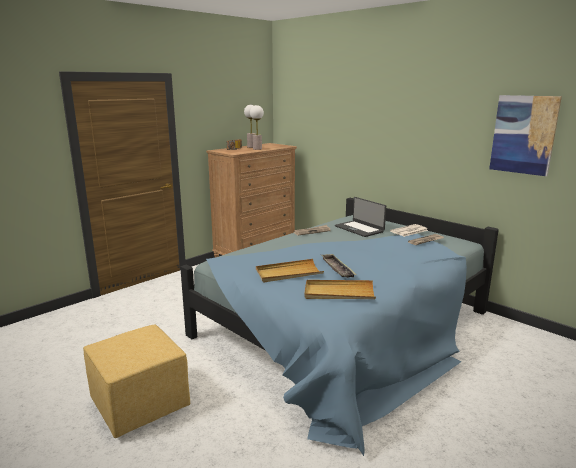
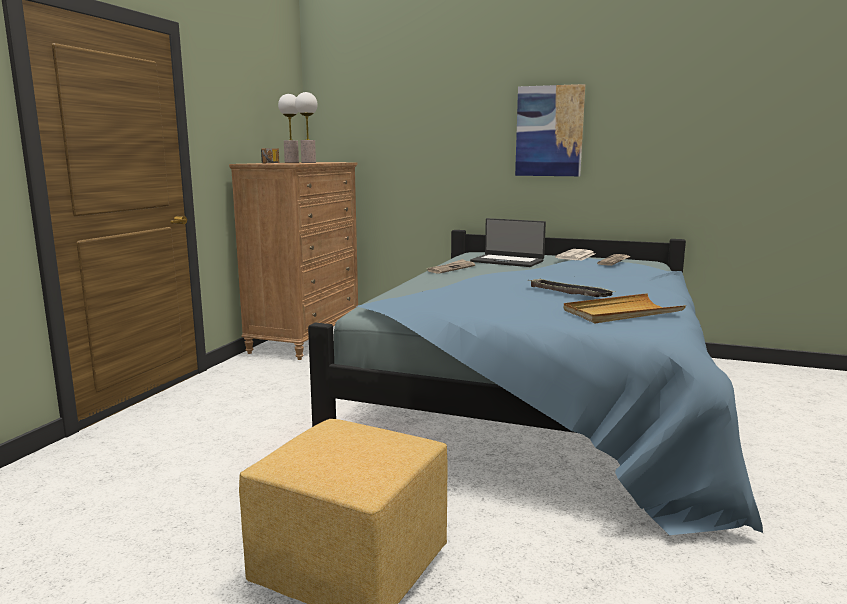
camera: 25 degrees left, 5 degrees down
(288, 273) = (514, 304): beige tray -> none
(523, 134) = (709, 114): picture -> picture (549, 131)

